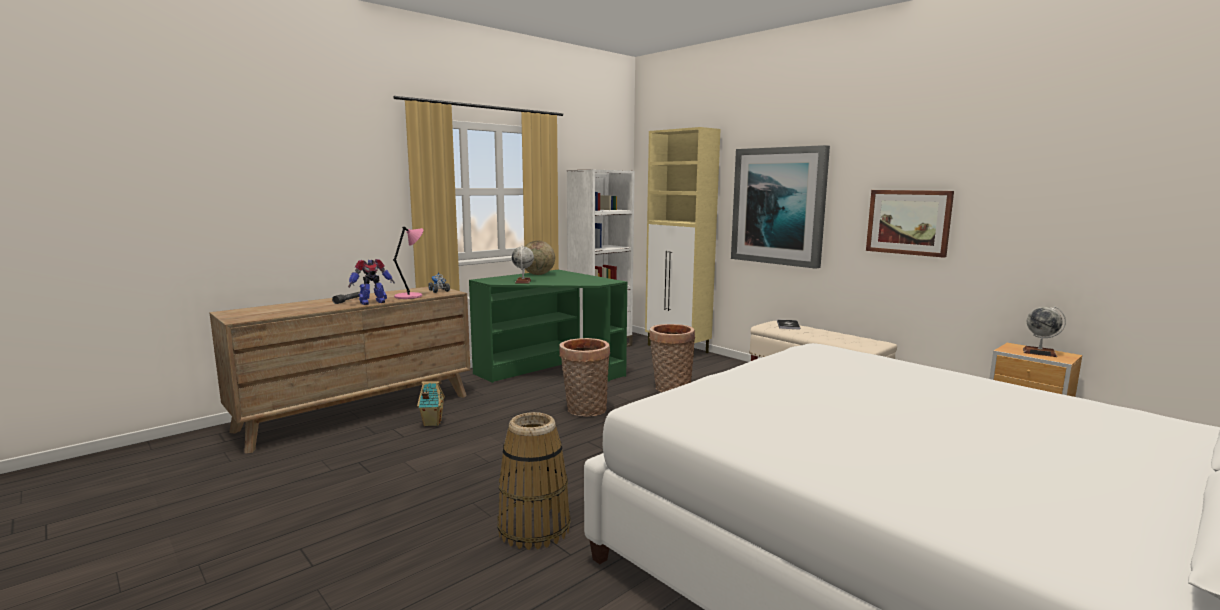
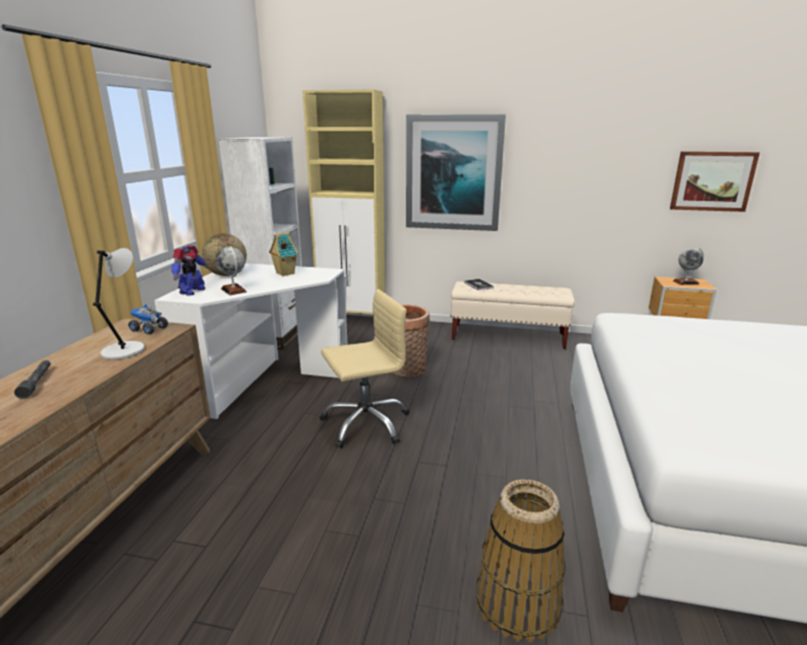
camera: 35 degrees left, 10 degrees up
(372, 302) = (86, 378): toy robot -> toy robot (191, 291)
(410, 296) = (125, 350): pink table lamp -> grey table lamp
(432, 423) = (217, 508): toy house -> toy house (284, 273)
(550, 371) = (264, 382): green desk -> white desk
(584, 411) = (365, 423): basket -> beige office chair
(908, 222) = (578, 185): picture -> picture (712, 181)

